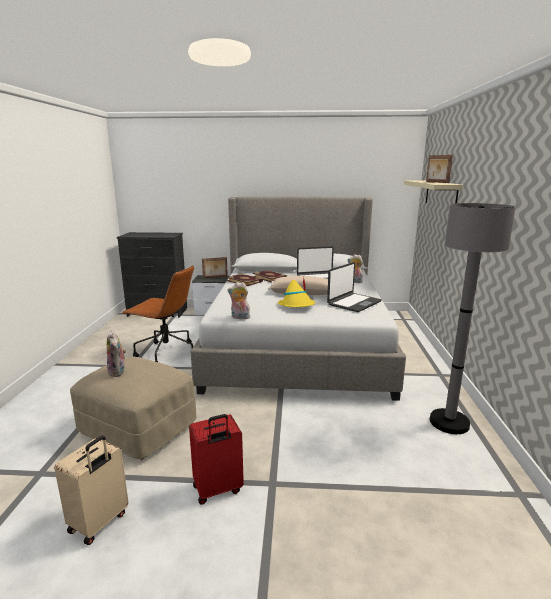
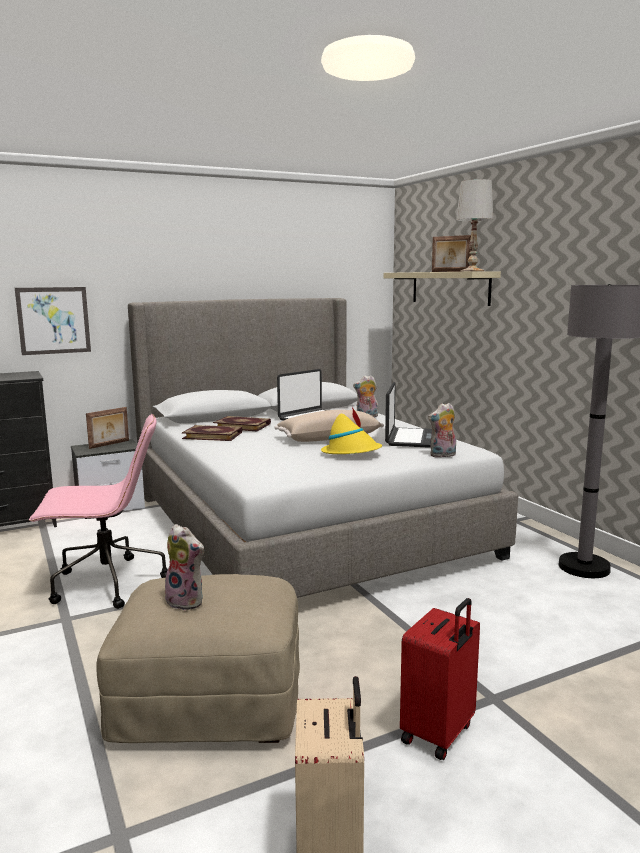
camera: 30 degrees left, 5 degrees down
(165, 353) = (106, 584): brown office chair -> pink office chair
(192, 205) = (53, 320): none -> picture
(239, 317) = (300, 480): plush toy -> plush toy (442, 455)
(442, 183) = (471, 271): none -> white table lamp

